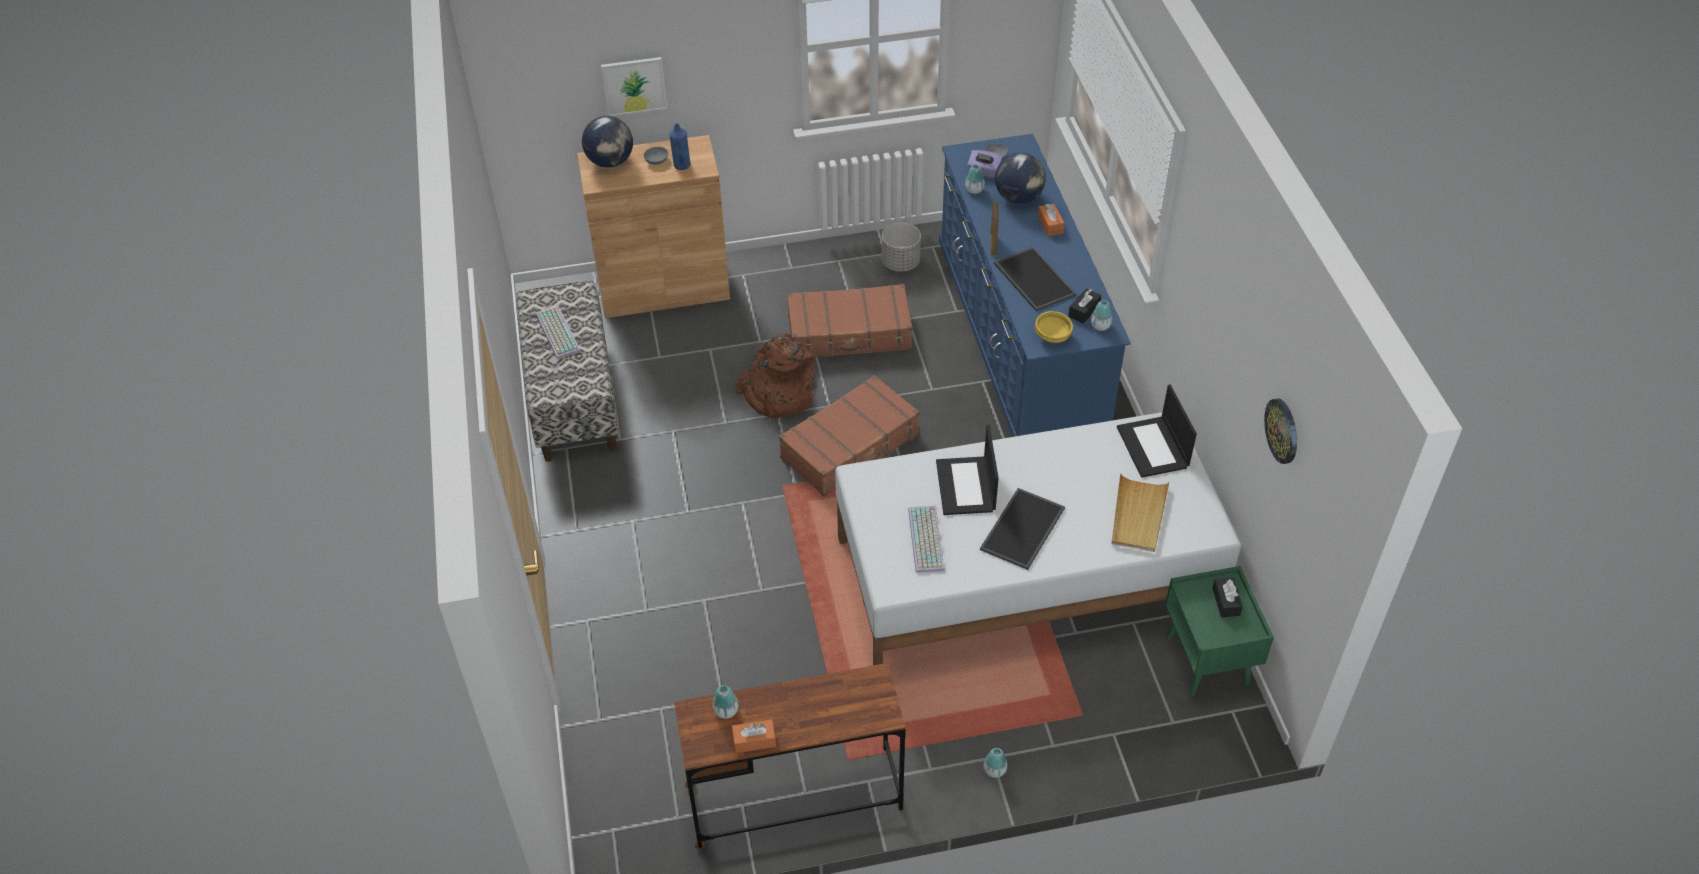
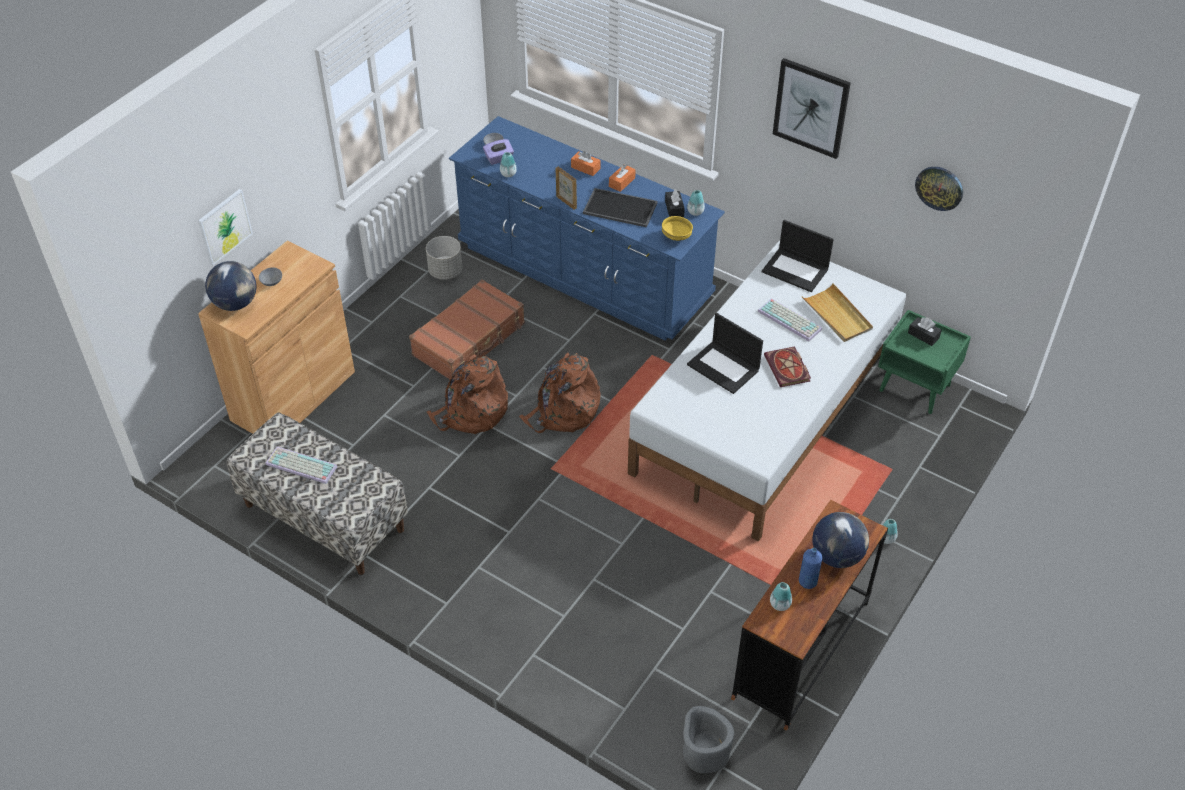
camera: 45 degrees left, 0 degrees up
(612, 807) = (704, 753): none -> grey planter
(681, 165) = (296, 273): blue bottle -> blue bottle (807, 582)
(754, 741) = (819, 607): orange tissue box -> orange tissue box (622, 182)
(851, 446) = (563, 411): brown suitcase -> brown backpack
(927, 540) = (743, 415): keyboard -> keyboard (791, 320)
(1019, 198) = (544, 162): globe -> globe (837, 556)
(1023, 530) = (788, 369): tray -> book
(1219, 265) = (811, 108): none -> picture

